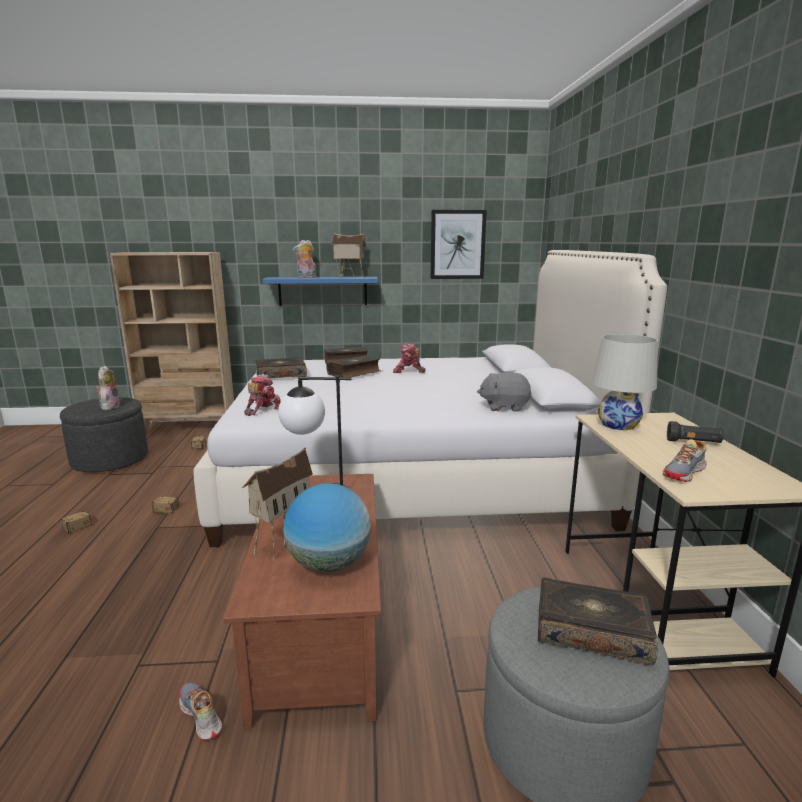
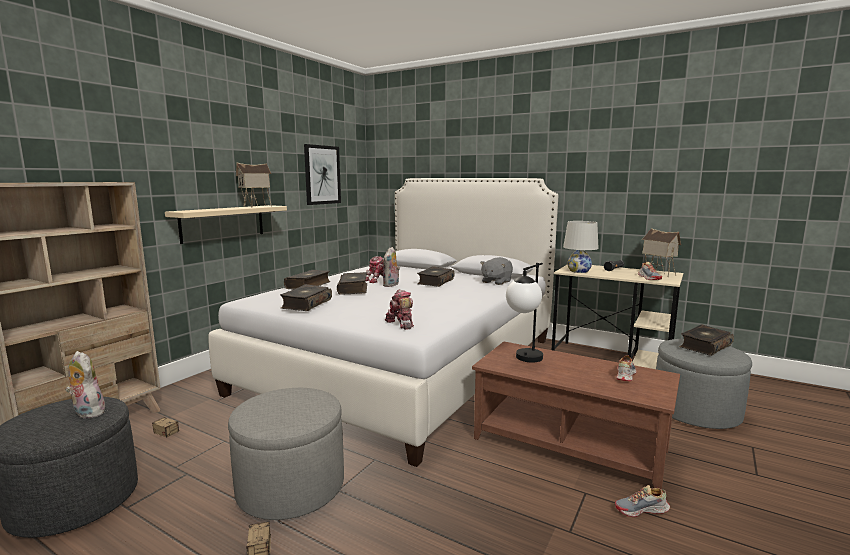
camera: 55 degrees left, 5 degrees down
(153, 509) = (291, 487): storage box -> grey ottoman
(281, 541) = (586, 381): toy house -> toy house (657, 274)
(306, 278) = (220, 209): plush toy -> plush toy (391, 285)
(322, 291) = (223, 223): blue shelf -> beige shelf
(329, 564) = (624, 374): globe -> shoe
(446, 388) = (435, 282): none -> book

